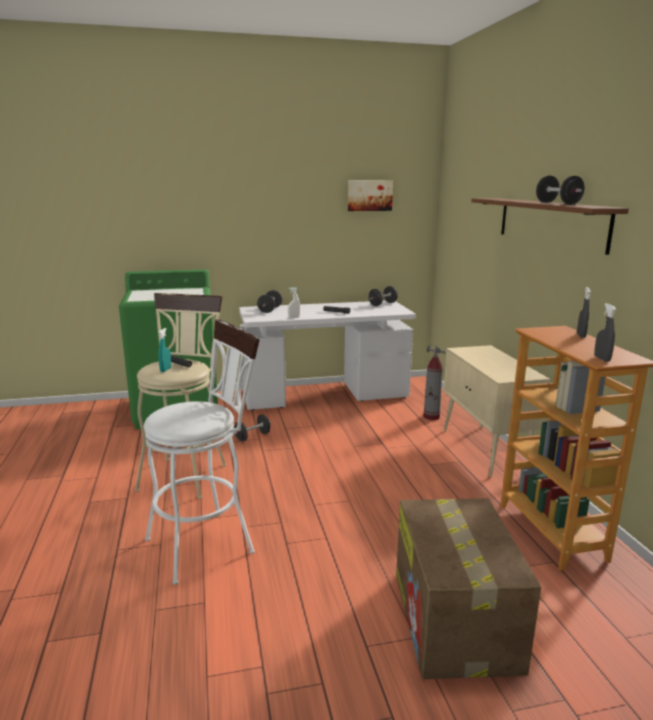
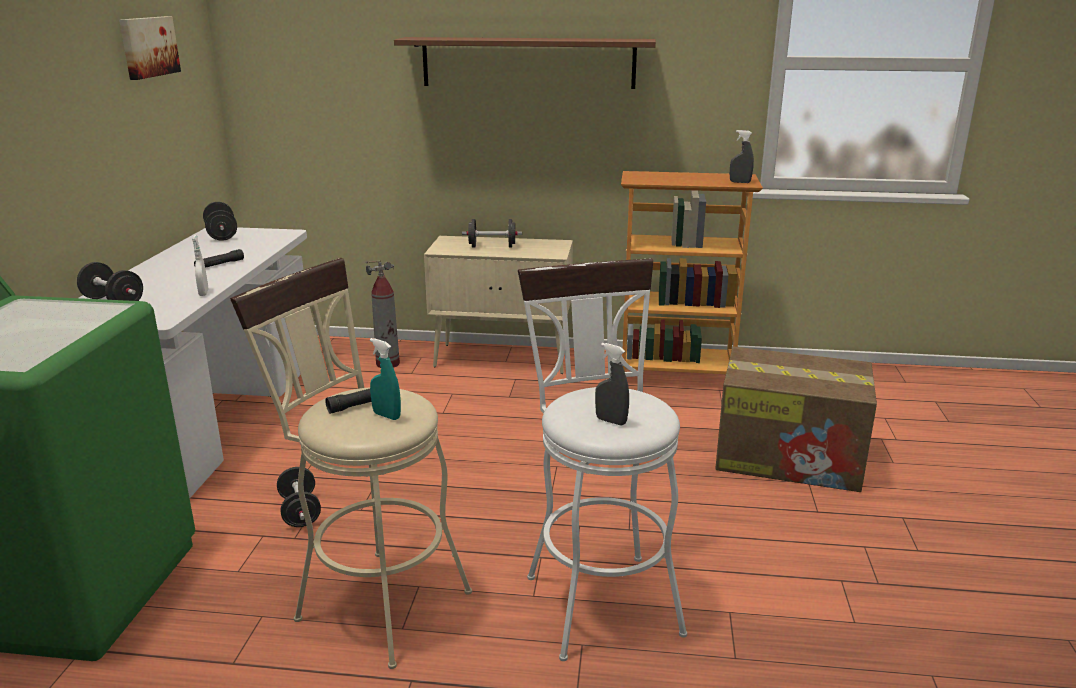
camera: 70 degrees left, 5 degrees up
(558, 203) = (564, 38): black dumbbell -> black dumbbell (492, 247)
(581, 336) = (664, 173): grey spray bottle -> grey spray bottle (611, 421)

